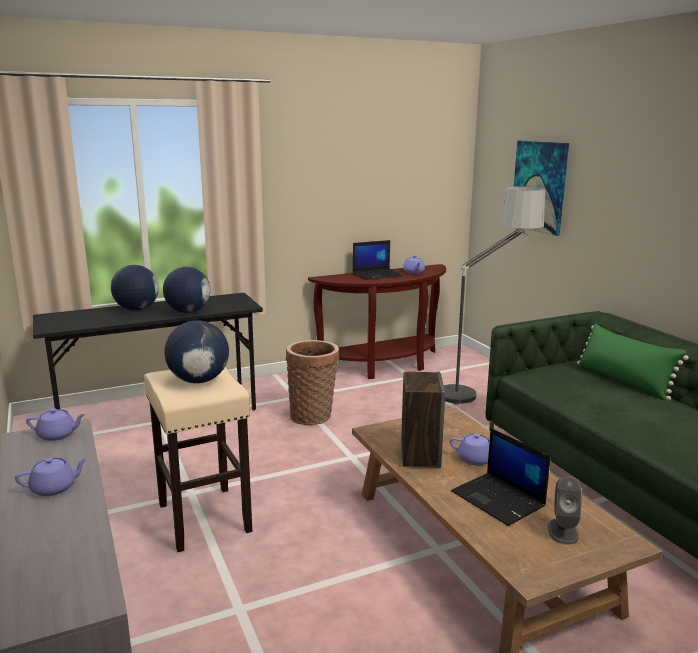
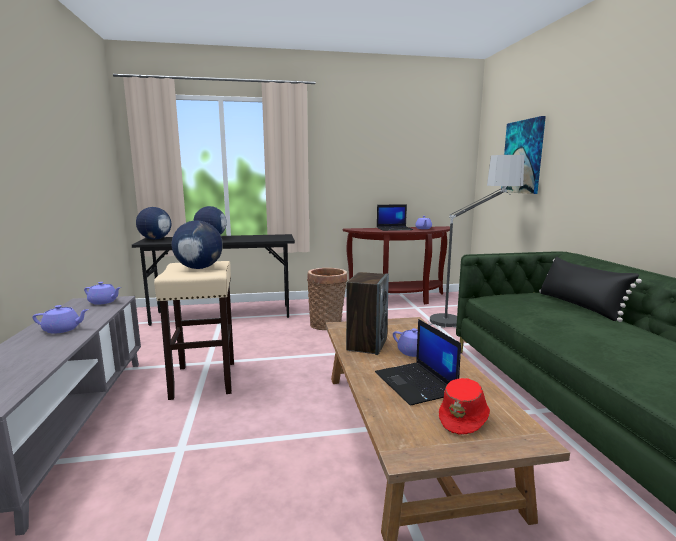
camera: 15 degrees right, 5 degrees down
(188, 312) = (242, 240): globe -> globe (155, 239)
(562, 531) = (464, 418): grey speaker -> red hat
(623, 381) = (579, 306): green pillow -> black pillow

